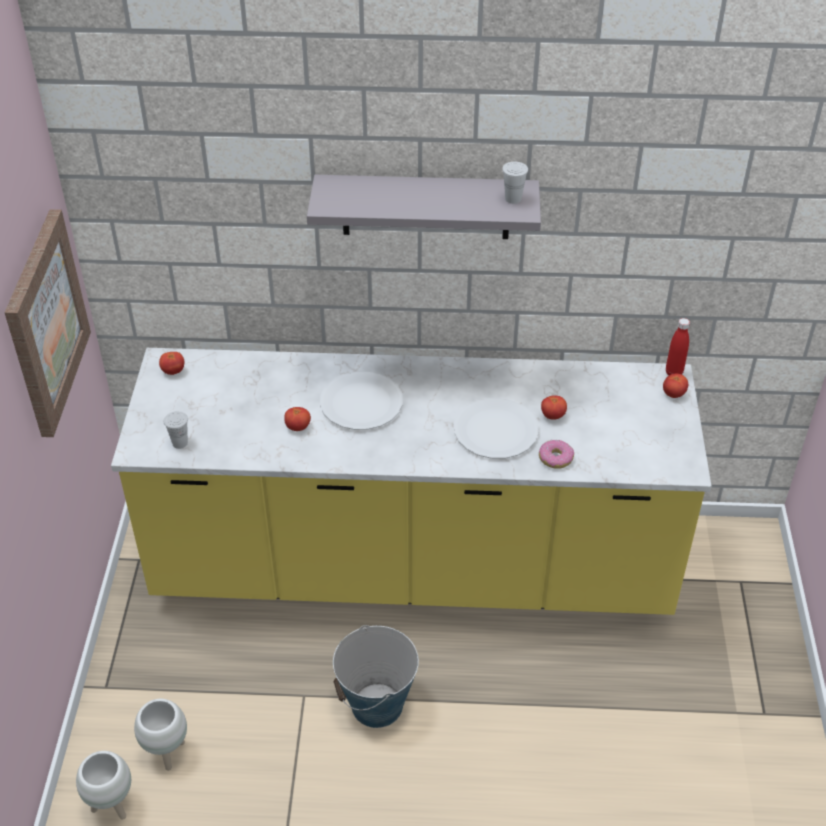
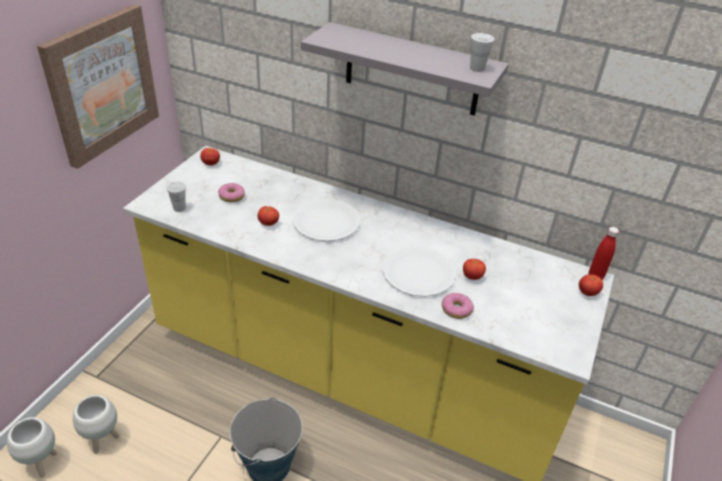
camera: 20 degrees right, 5 degrees down
(231, 407) = (231, 196): none -> donut

